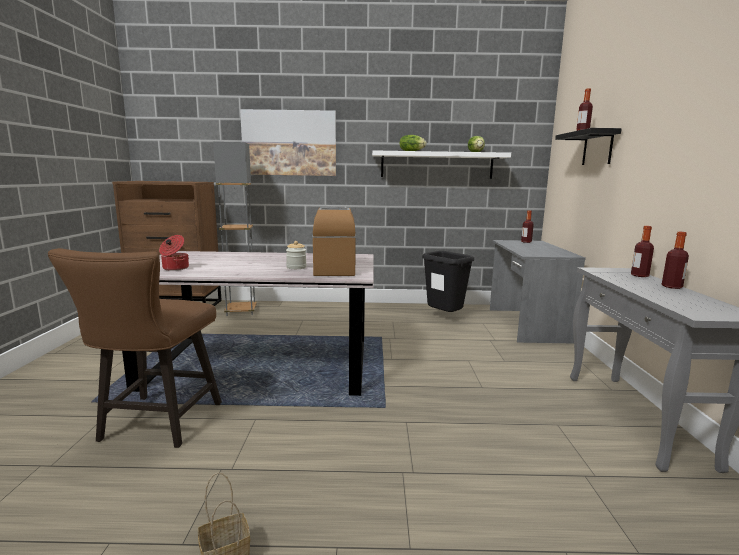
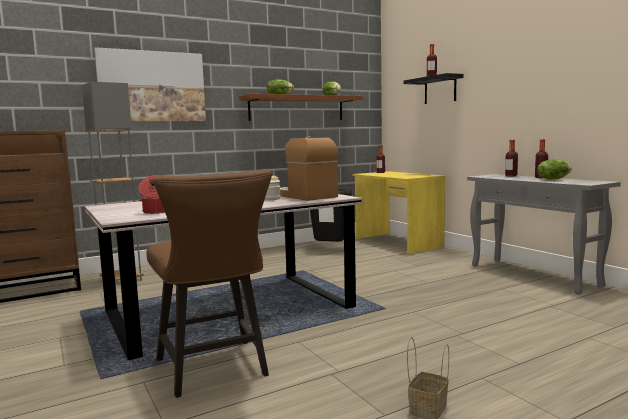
camera: 30 degrees left, 5 degrees down
(436, 165) = (297, 108): white shelf -> brown shelf
(526, 325) = (397, 243): grey desk -> yellow desk
(680, 294) = (553, 179): none -> lettuce

